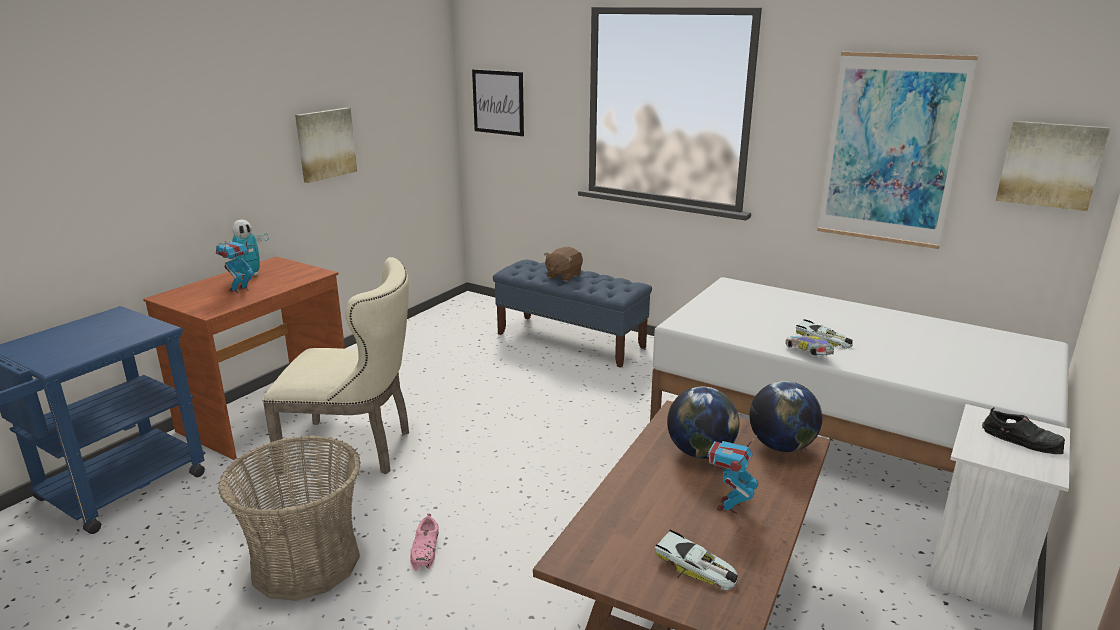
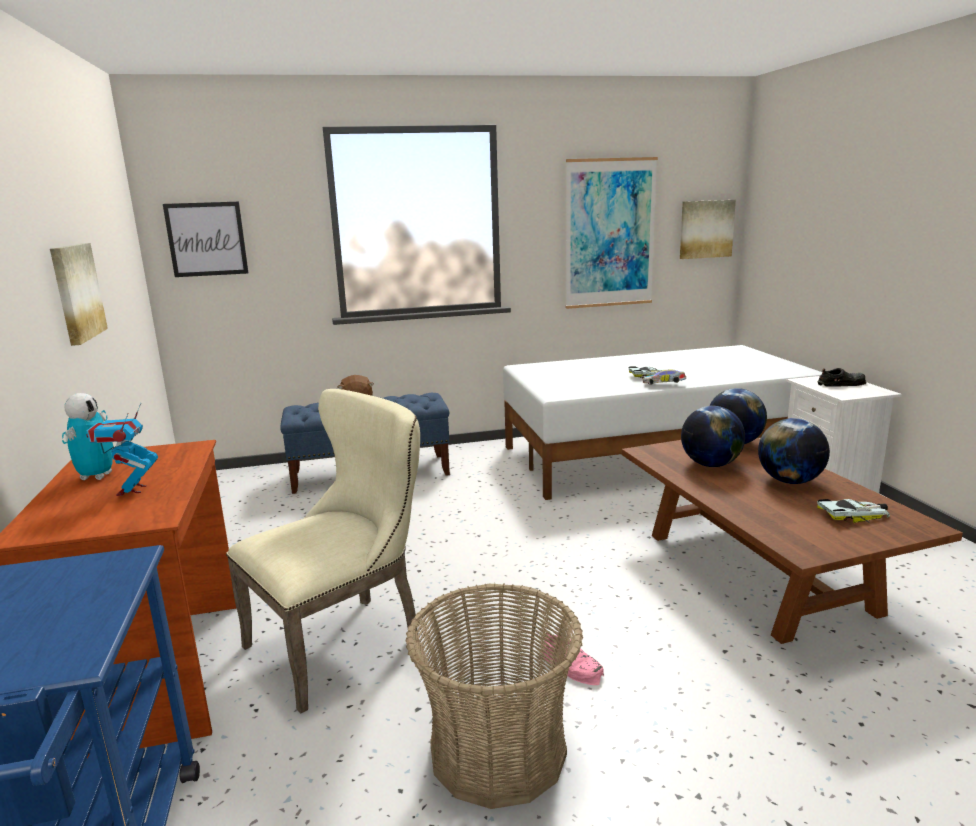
camera: 45 degrees left, 5 degrees down
(728, 506) = (789, 481): toy robot -> globe

